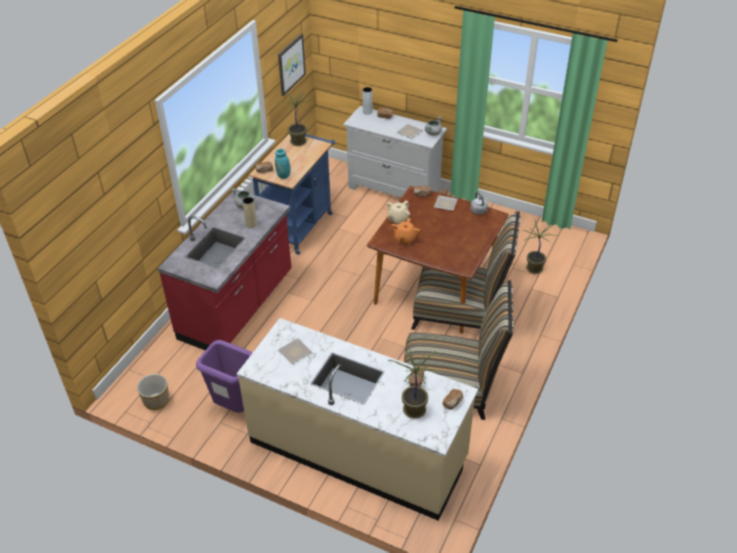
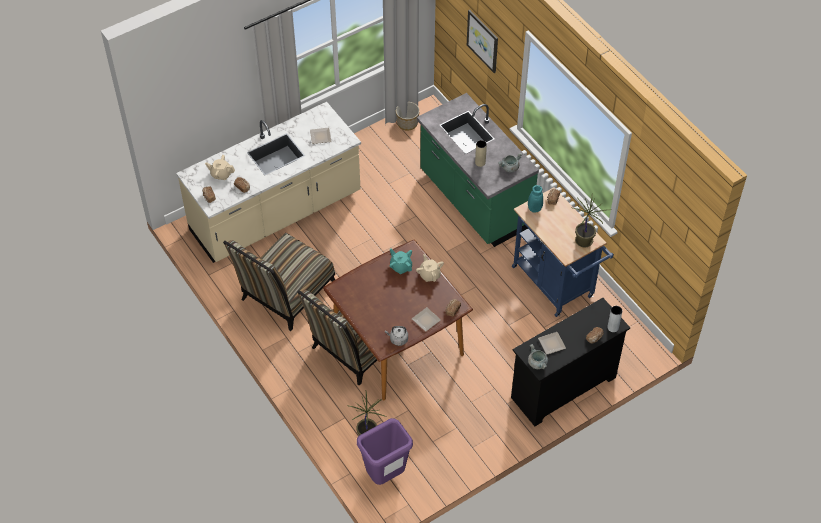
camera: 120 degrees right, 10 degrees up
(235, 408) = (367, 162): purple trash can -> purple trash can (385, 475)
(237, 307) = (473, 201): red counter -> green counter
(290, 64) = (659, 230): picture -> picture (483, 41)
(394, 190) = (563, 388): white dresser -> black dresser
(405, 239) = (401, 267): orange teapot -> turquoise teapot
(413, 410) = (221, 174): potted plant -> beige teapot

